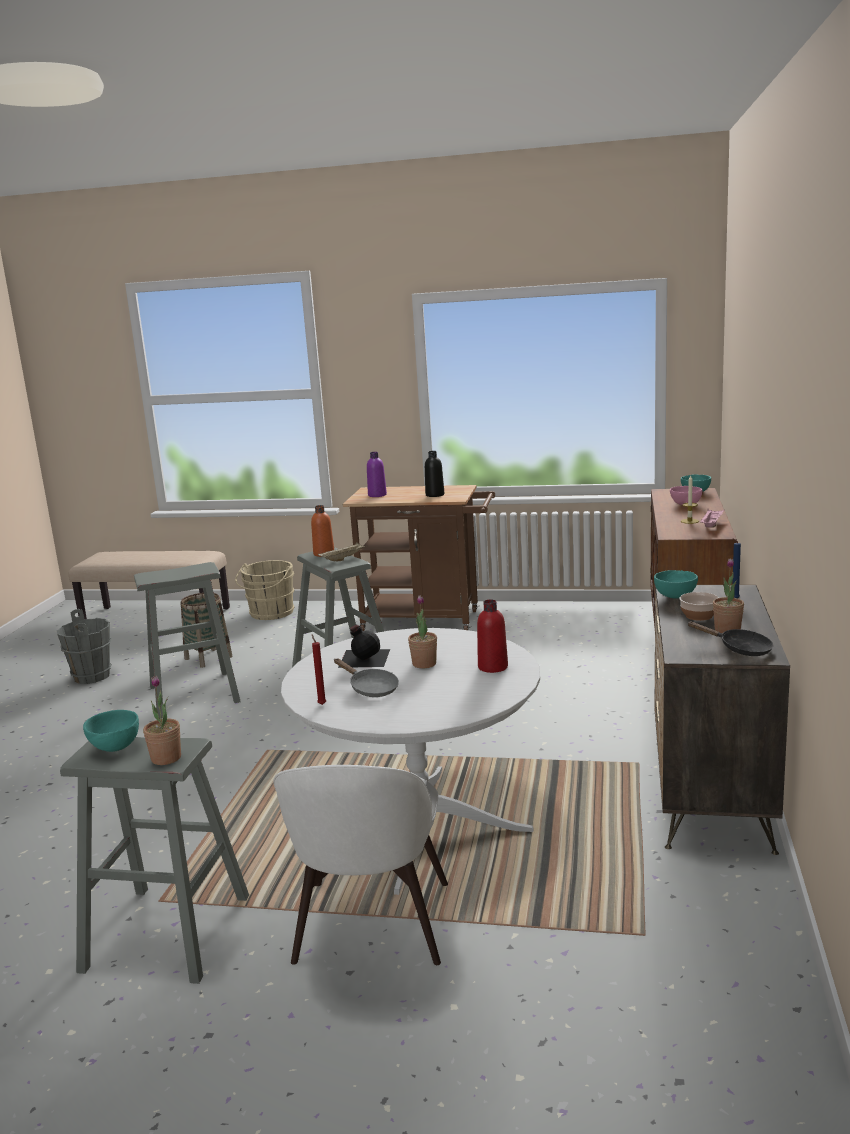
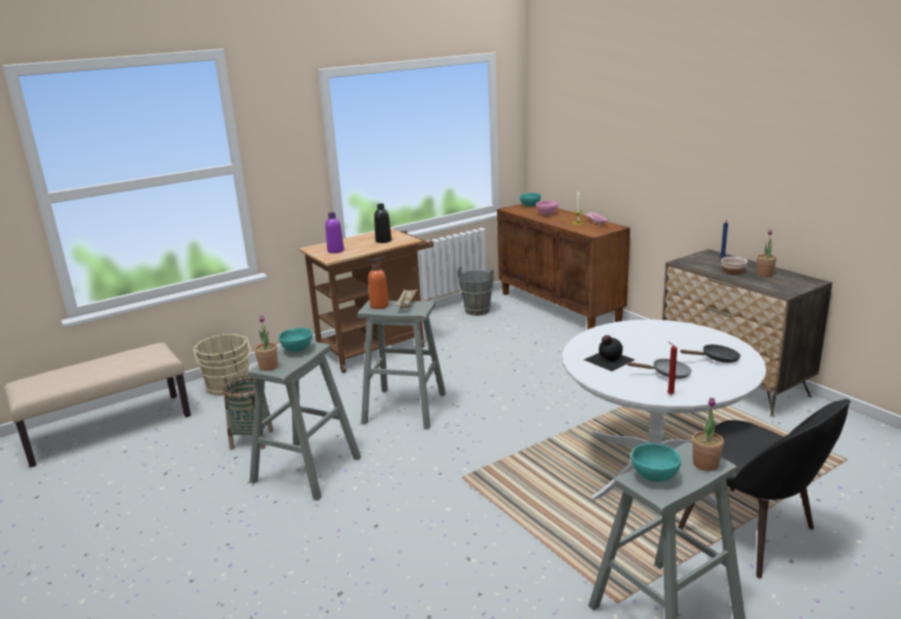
camera: 45 degrees left, 5 degrees up
(92, 676) = (164, 501): grey bucket -> grey bucket (477, 310)
(372, 927) = (750, 533): white chair -> black chair
(424, 664) = (651, 349): potted plant -> potted plant (268, 367)
(493, 667) = (689, 336): red bottle -> none
(676, 597) = (695, 265): turquoise bowl -> turquoise bowl (298, 349)
(740, 649) = (795, 281): black frying pan -> black frying pan (716, 359)

